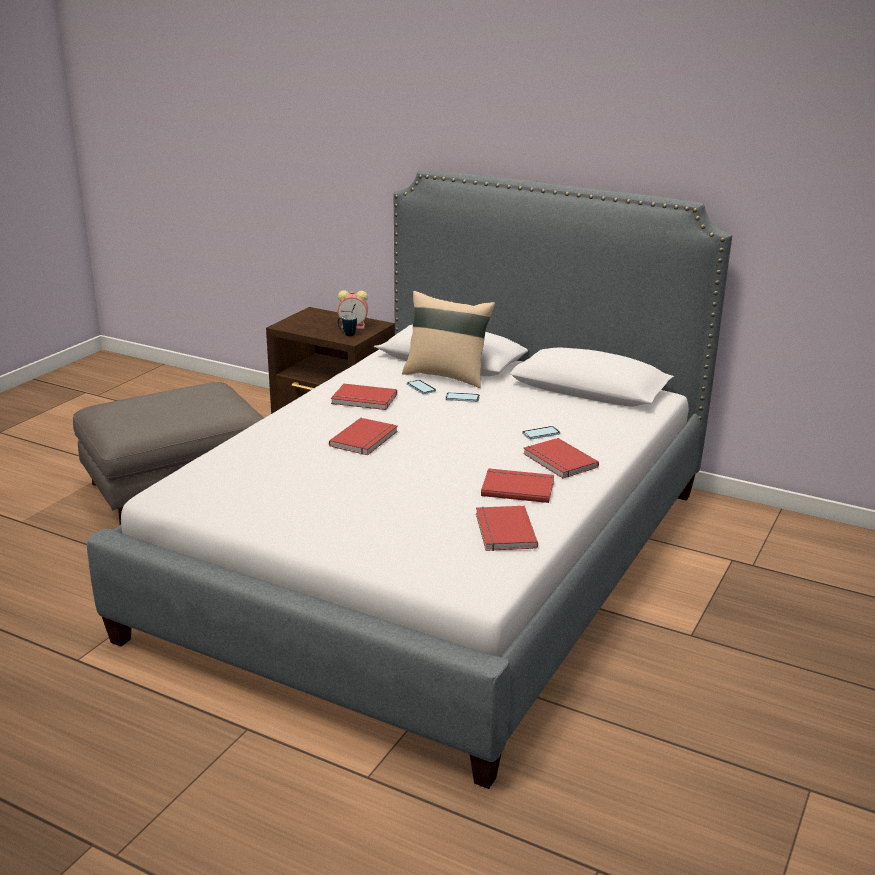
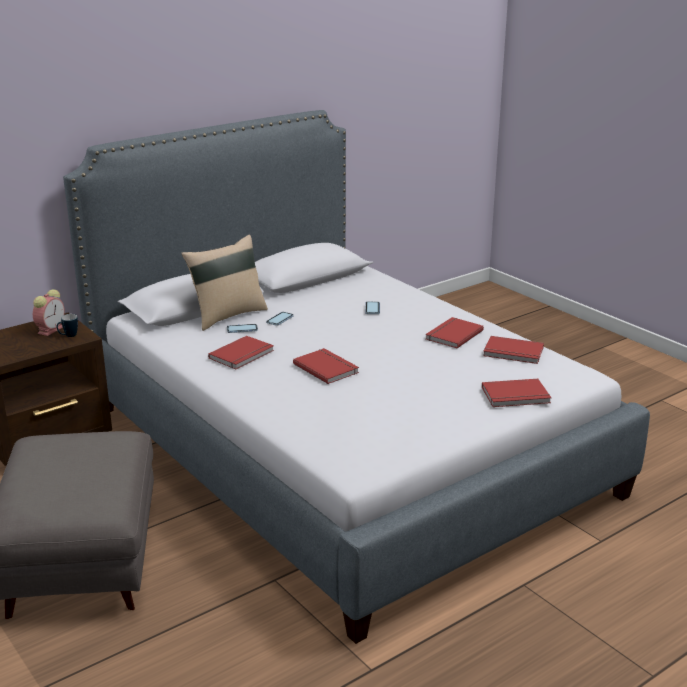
camera: 65 degrees left, 0 degrees up
(558, 461) = (422, 313): red book -> red book (516, 396)

